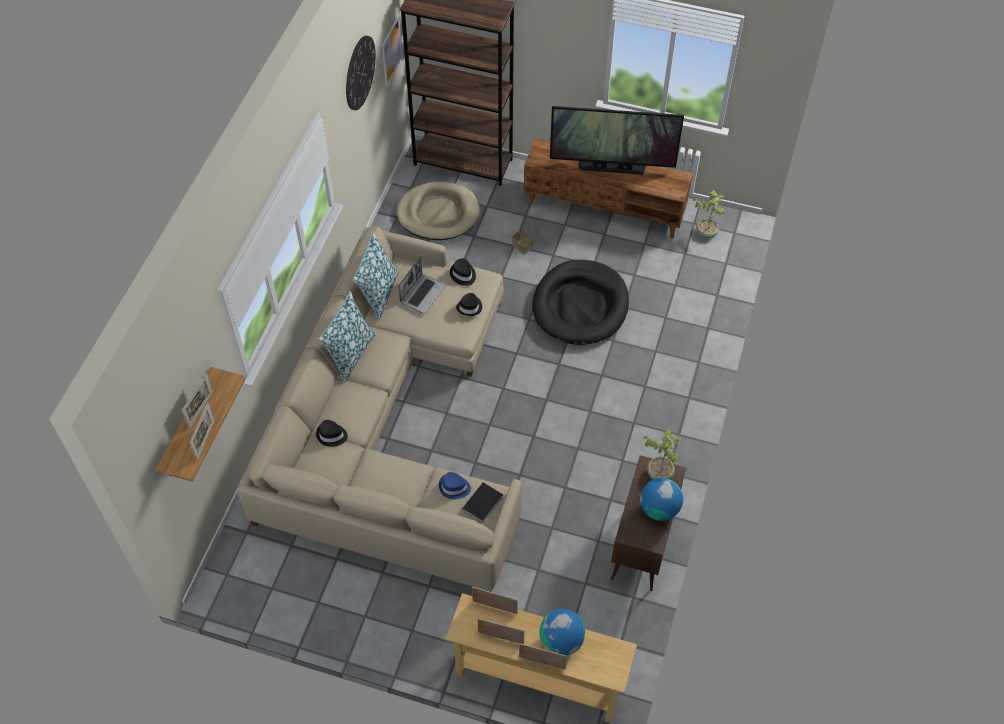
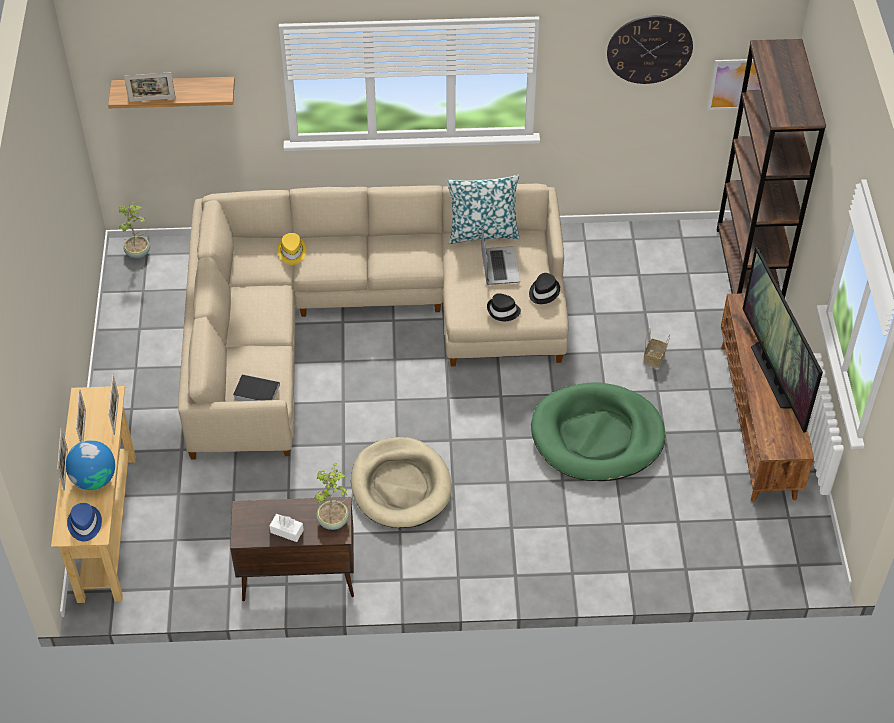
camera: 70 degrees right, 5 degrees down
(201, 410) = (183, 86): picture frame -> none
(331, 435) = (291, 252): black hat -> yellow hat
(350, 354) = (396, 235): pillow -> none
(422, 294) = (499, 266): laptop -> laptop turned 105 degrees counterclockwise
(438, 214) = (658, 272): beige dog bed -> beige dog bed (400, 486)
(454, 487) = (268, 364): blue hat -> blue hat (84, 524)
(580, 305) = (597, 436): black dog bed -> green dog bed
(659, 509) = (287, 531): globe -> white tissue box
(706, 232) = (781, 534): potted plant -> potted plant (138, 252)

